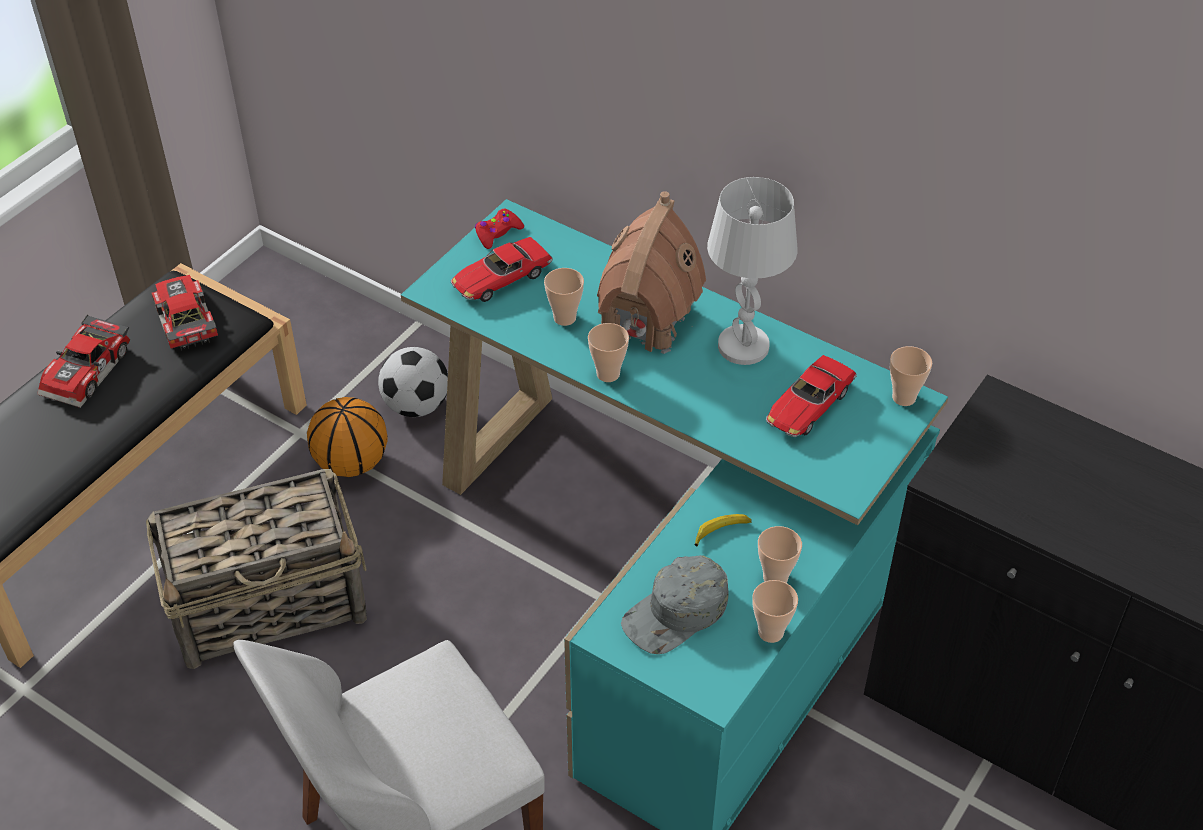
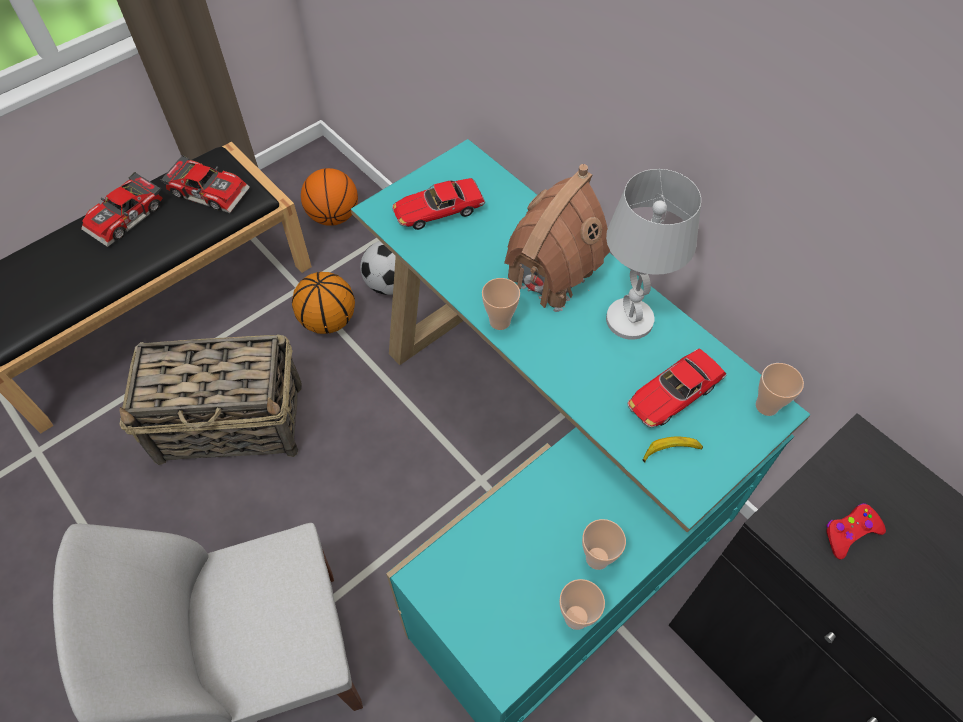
camera: 15 degrees right, 10 degrees up
(183, 321) = (210, 190): toy car -> toy car turned 120 degrees clockwise
(314, 340) = (333, 216): none -> basketball
(497, 233) = (450, 168): red game controller -> red game controller (849, 532)
(564, 318) = (480, 259): cup -> none
(676, 613) = (495, 573): grey cap -> none
(721, 532) = (561, 496): banana -> banana (671, 452)

